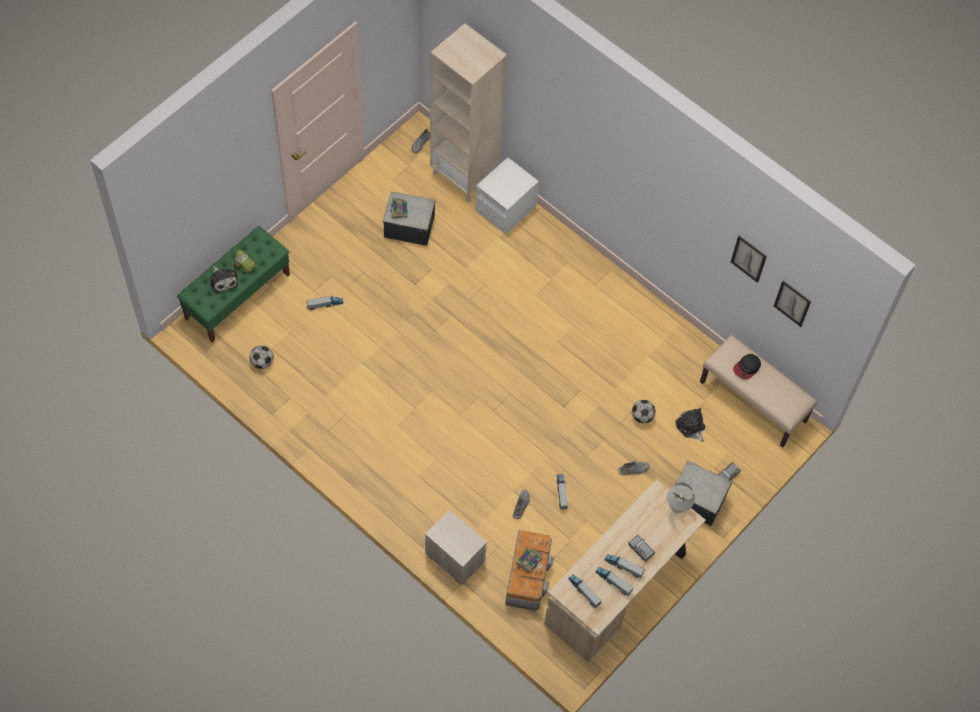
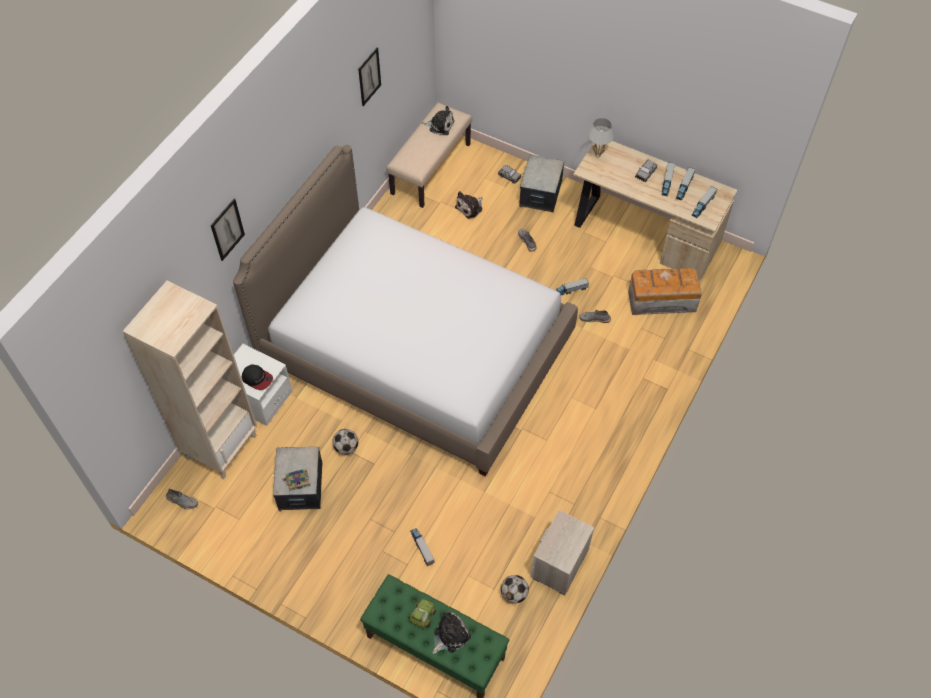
camera: 100 degrees left, 5 degrees down
(454, 556) = (666, 361): nightstand -> nightstand (559, 565)
(524, 340) = (416, 350): none -> bed
(528, 561) = (665, 282): book -> none
(642, 416) = (471, 244): football -> football (346, 447)
(747, 368) = (421, 148): cap -> cap (257, 379)
(777, 392) = (440, 125): none -> plush toy
(792, 303) = (400, 55): picture -> picture (227, 229)

